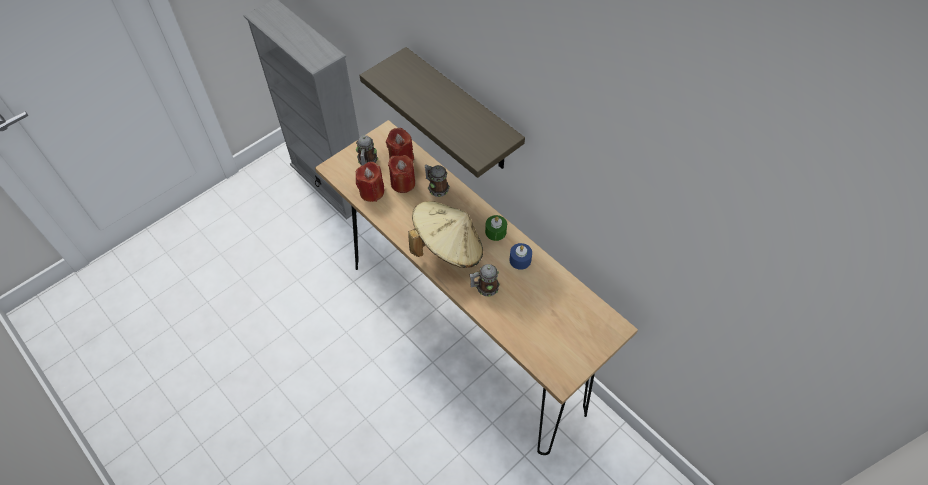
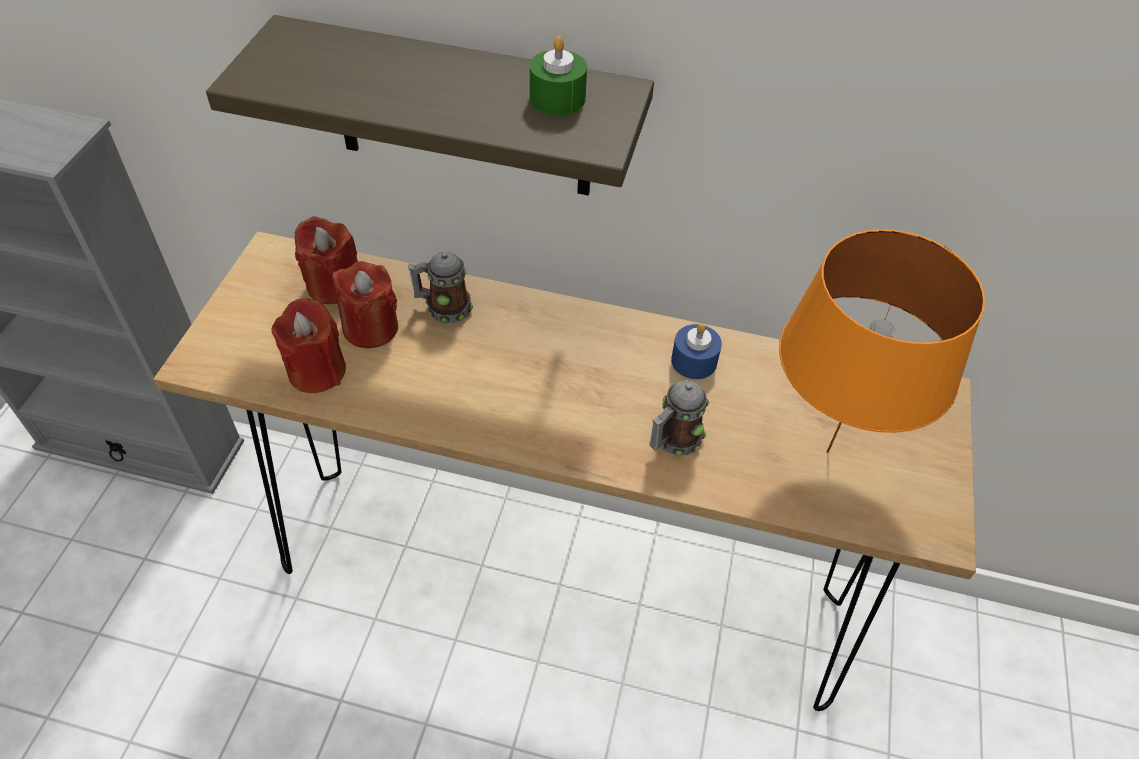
camera: 35 degrees left, 5 degrees down
(367, 161) = (266, 320): mug -> none
(448, 248) = (549, 403): beige hat -> none
(495, 232) = (612, 334): green candle -> green candle (557, 98)
(543, 324) = (826, 450): none -> orange table lamp

